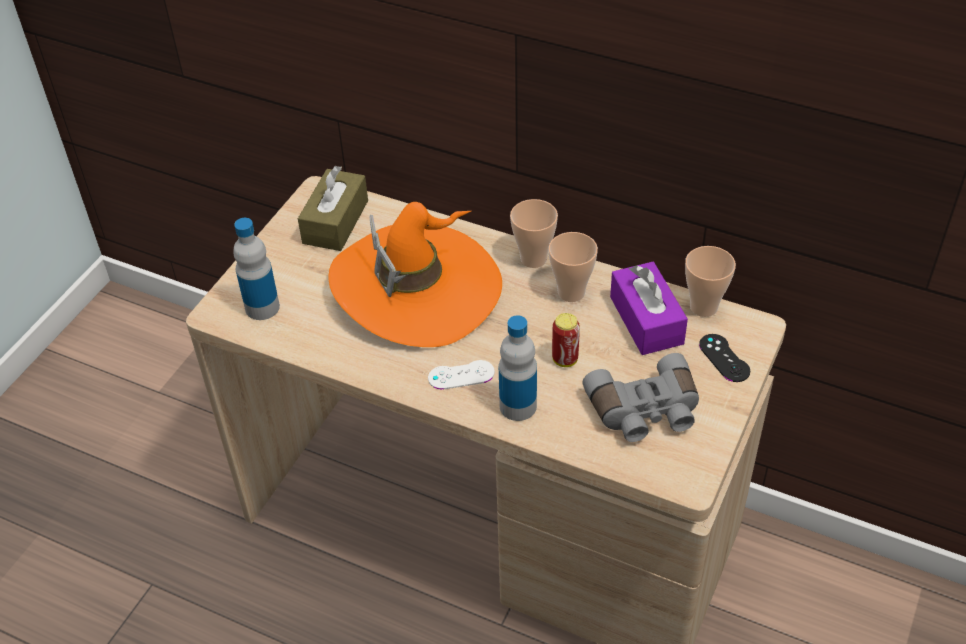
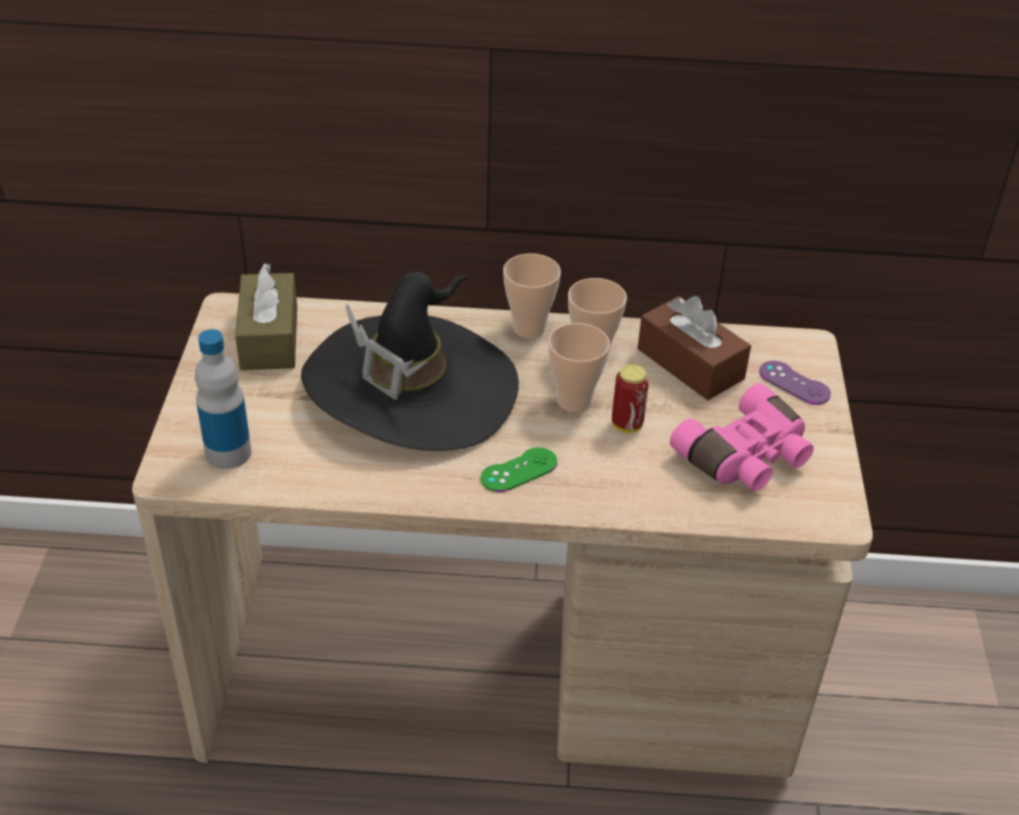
camera: 25 degrees left, 5 degrees down
(416, 288) = (411, 388): orange hat -> black hat
(461, 375) = (519, 470): white game controller -> green game controller
(518, 406) = (604, 487): bottle -> none
(645, 412) = (746, 458): grey binoculars -> pink binoculars
(646, 320) = (690, 364): purple tissue box -> brown tissue box
(703, 307) = (741, 337): cup -> cup (574, 401)
(724, 358) = (794, 383): black game controller -> purple game controller

